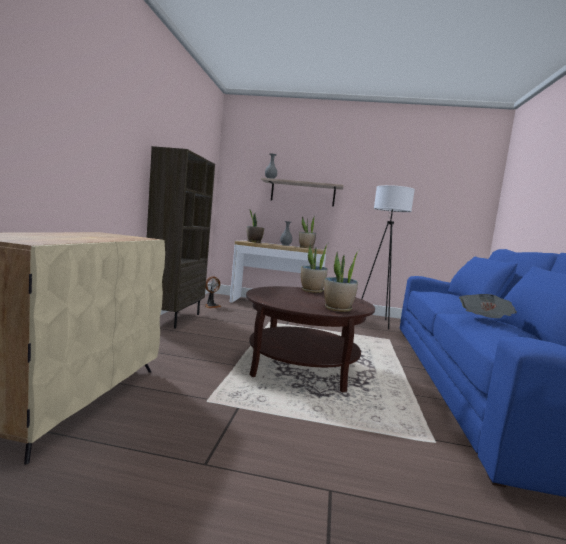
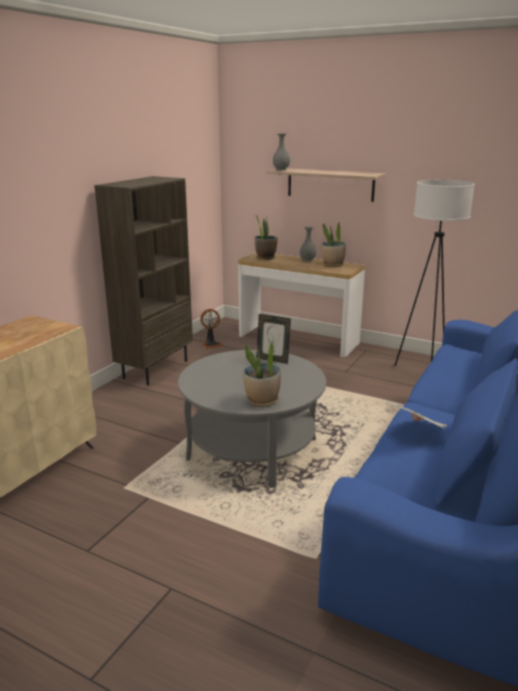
camera: 20 degrees right, 15 degrees up
(302, 367) = (252, 449): brown coffee table -> grey coffee table
(312, 291) = (273, 359): potted plant -> picture frame

